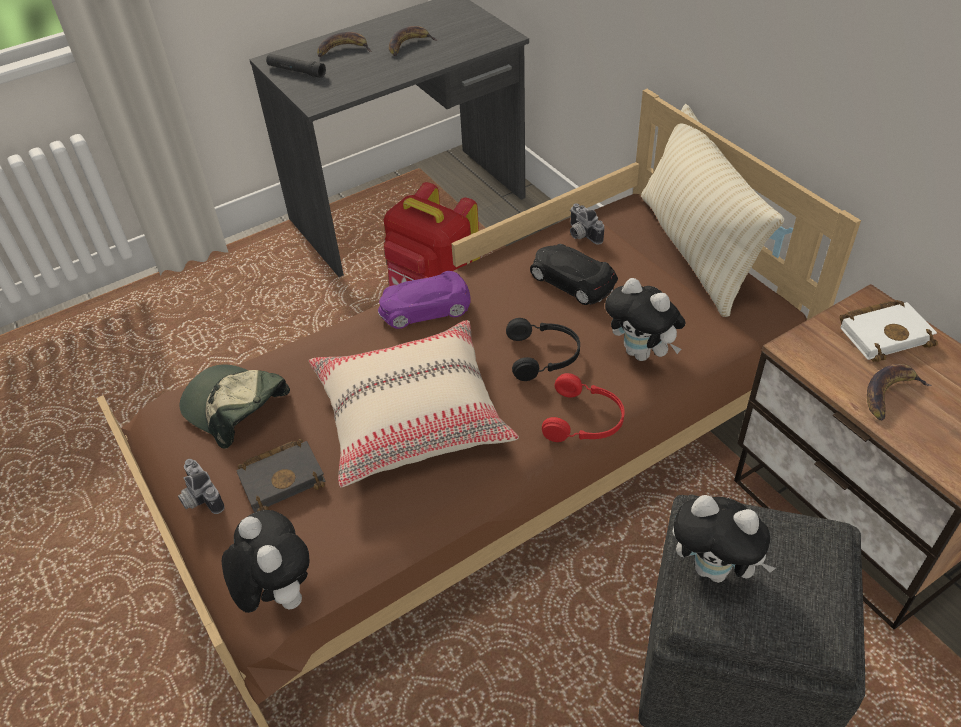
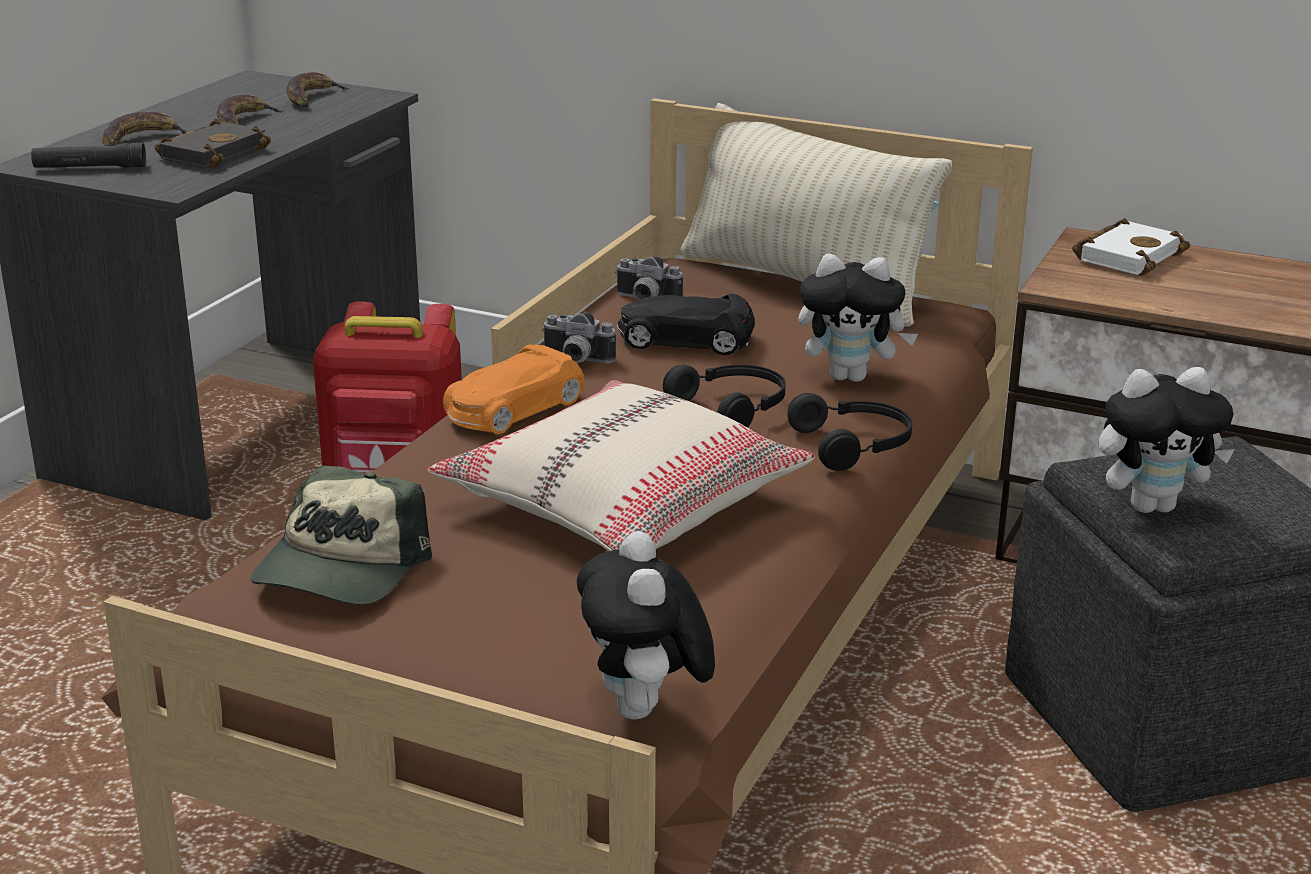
camera: 35 degrees left, 20 degrees down
(199, 498) = (401, 668): camera -> camera (575, 360)
(235, 408) = (341, 569): cap -> cap turned 75 degrees counterclockwise
(277, 593) = (646, 712): plush toy -> plush toy turned 120 degrees counterclockwise
(283, 477) = (509, 608): black book -> black book (213, 152)
(424, 309) = (513, 409): purple toy car -> orange toy car
(585, 420) = (854, 445): red headphones -> black headphones
(890, 394) = (1188, 293): banana -> banana (312, 97)

